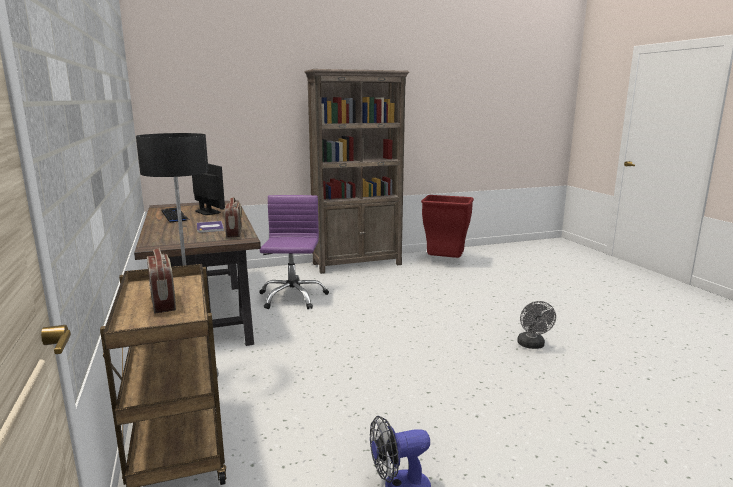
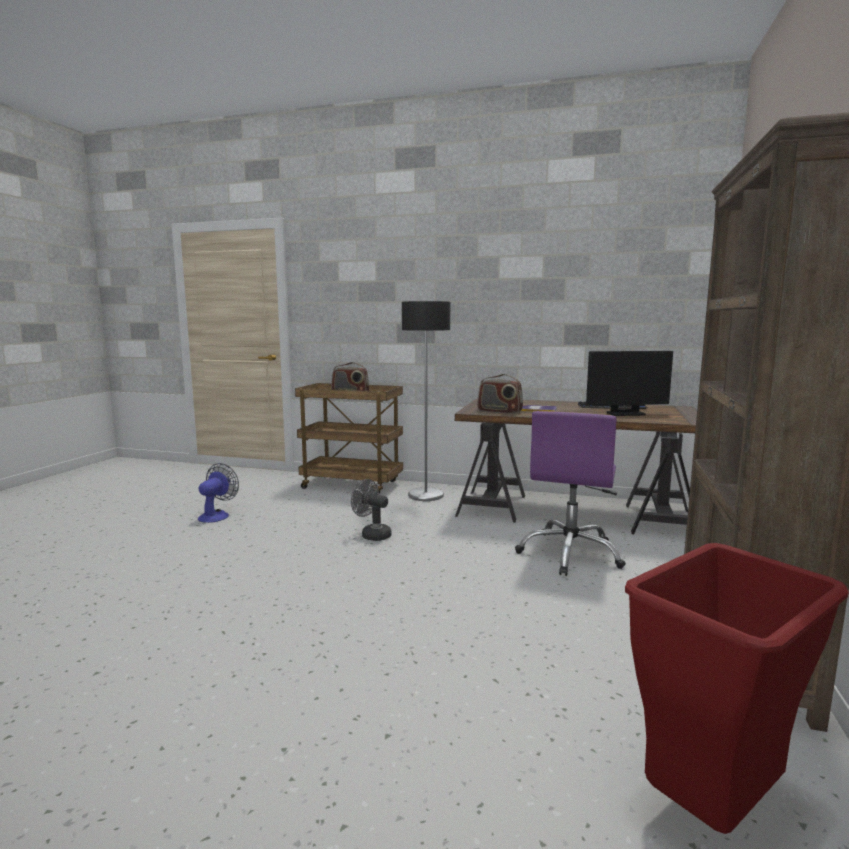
camera: 125 degrees right, 5 degrees down
(292, 297) = (570, 553): purple office chair -> purple office chair turned 75 degrees clockwise
(532, 345) = (205, 648): grey fan -> grey fan (372, 535)

